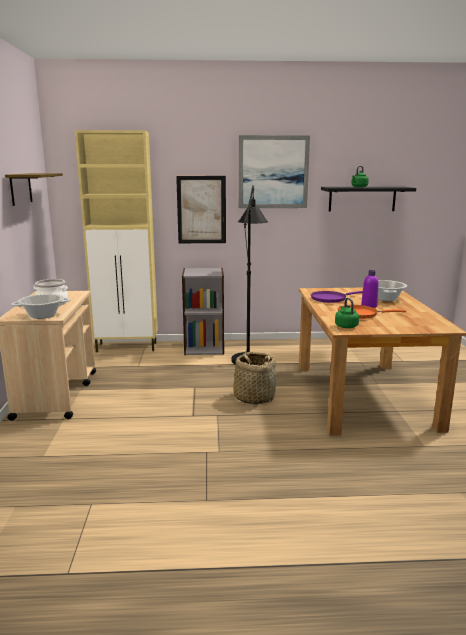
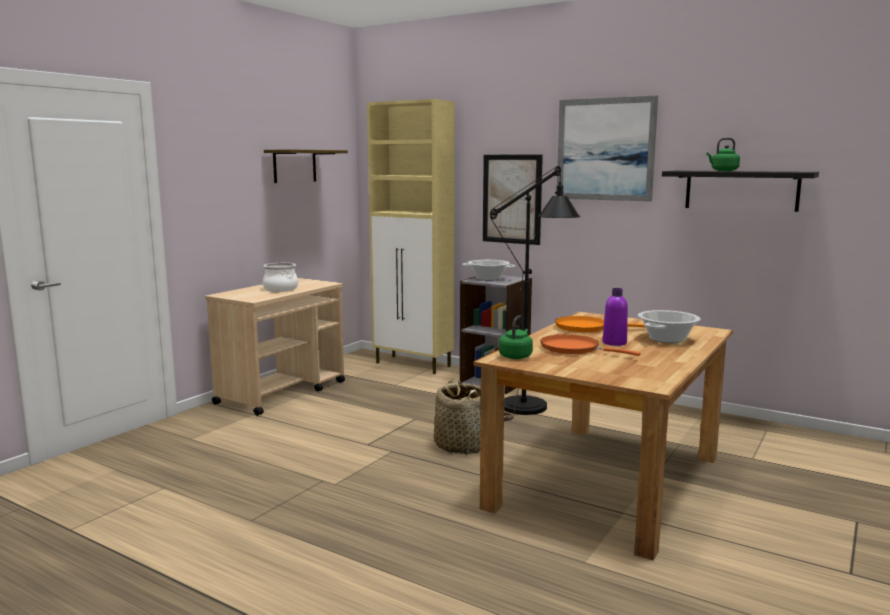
camera: 35 degrees right, 5 degrees down
(42, 315) = (248, 297): cooking pot -> cooking pot (488, 278)
(330, 299) = (585, 328): purple frying pan -> orange frying pan

